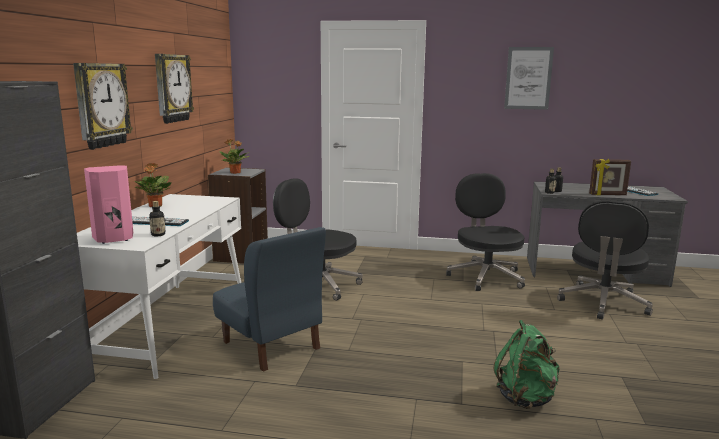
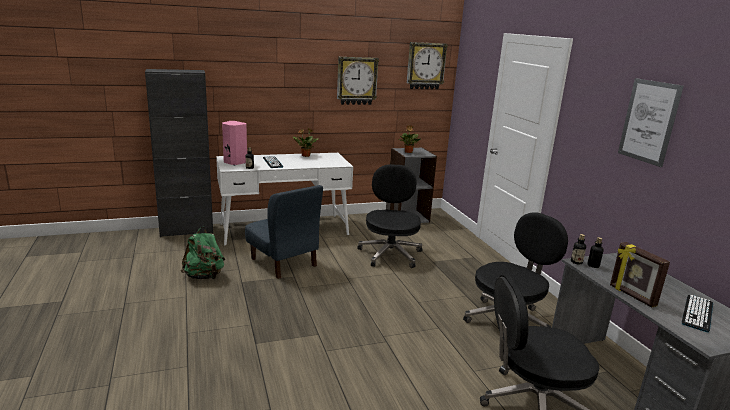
camera: 60 degrees right, 5 degrees up
(101, 105) = (274, 87): wall clock -> wall clock (425, 66)
(271, 345) = (283, 262): blue chair -> blue chair turned 60 degrees counterclockwise
(526, 398) = (280, 370): green backpack -> green backpack (204, 276)

